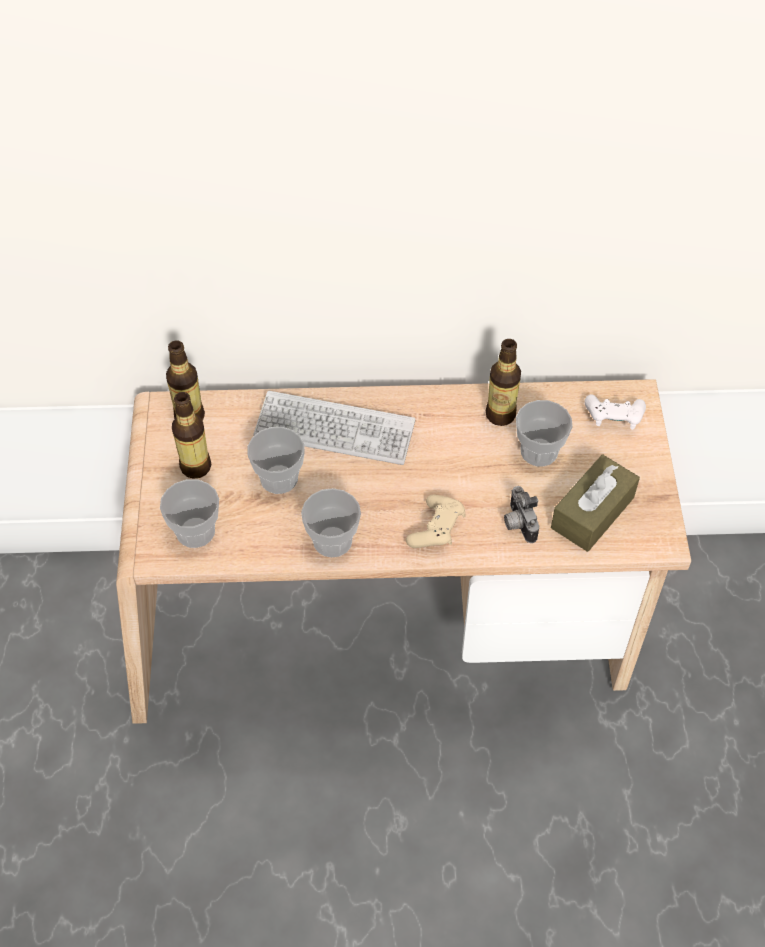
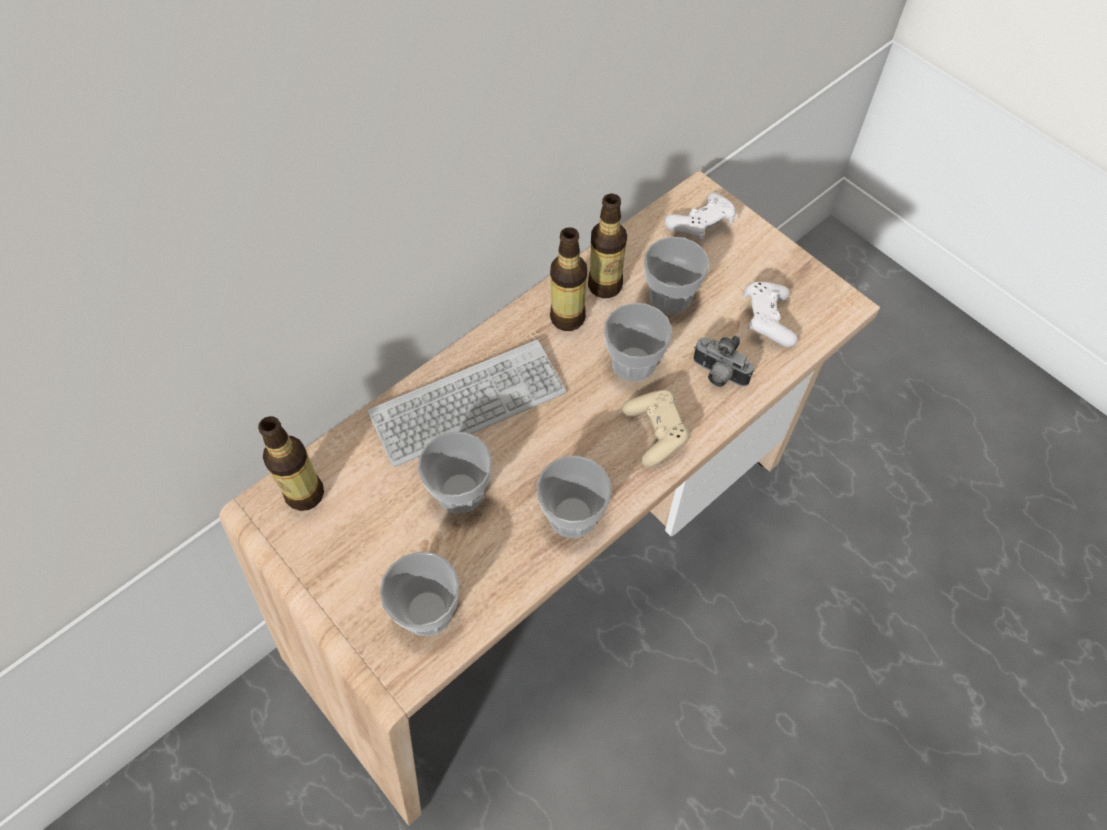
camera: 40 degrees left, 5 degrees up
(195, 466) = (362, 542): bottle -> bottle (567, 318)
(467, 477) = (633, 363): none -> cup
(592, 512) = (767, 320): brown tissue box -> white game controller

